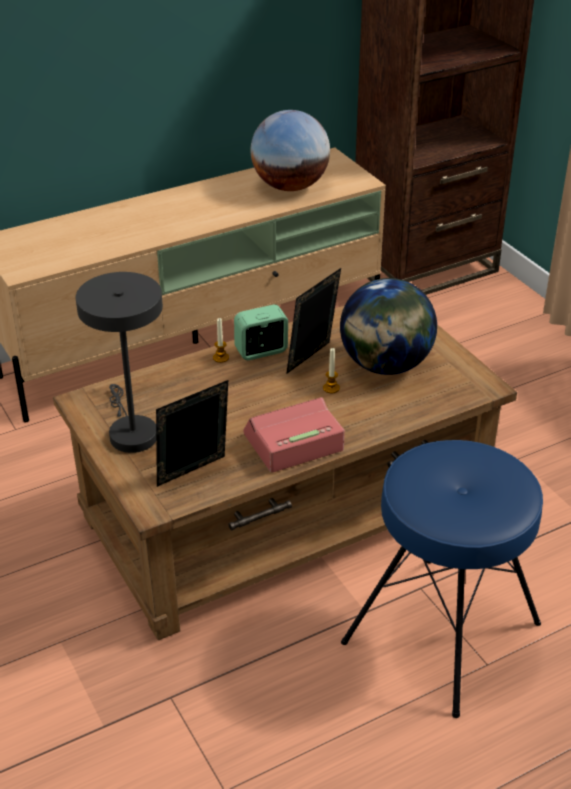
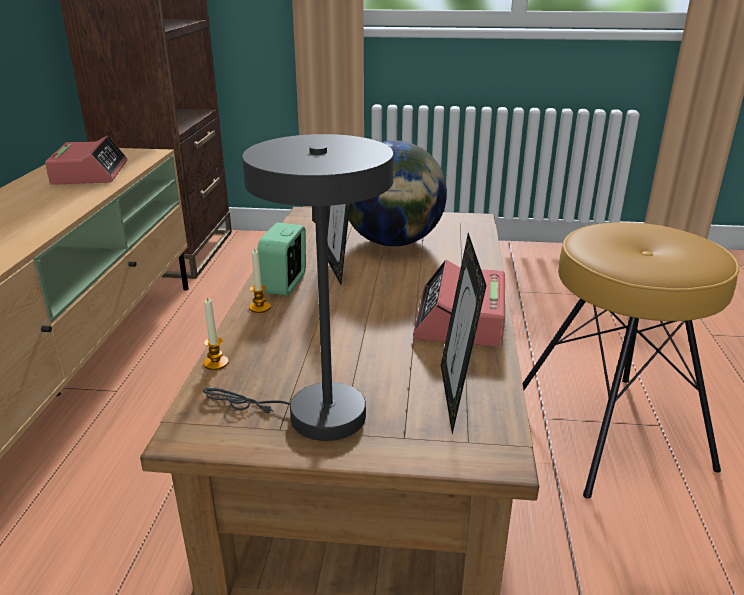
camera: 55 degrees left, 10 degrees down
(290, 186) = (90, 173): globe -> alarm clock
(331, 388) = (394, 273): candle -> candle (216, 363)
(443, 633) = (609, 431): blue stool -> brown stool

